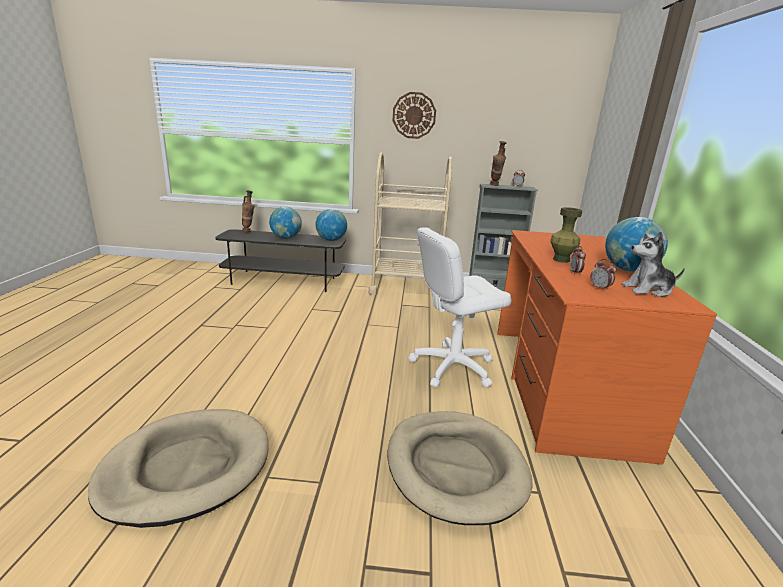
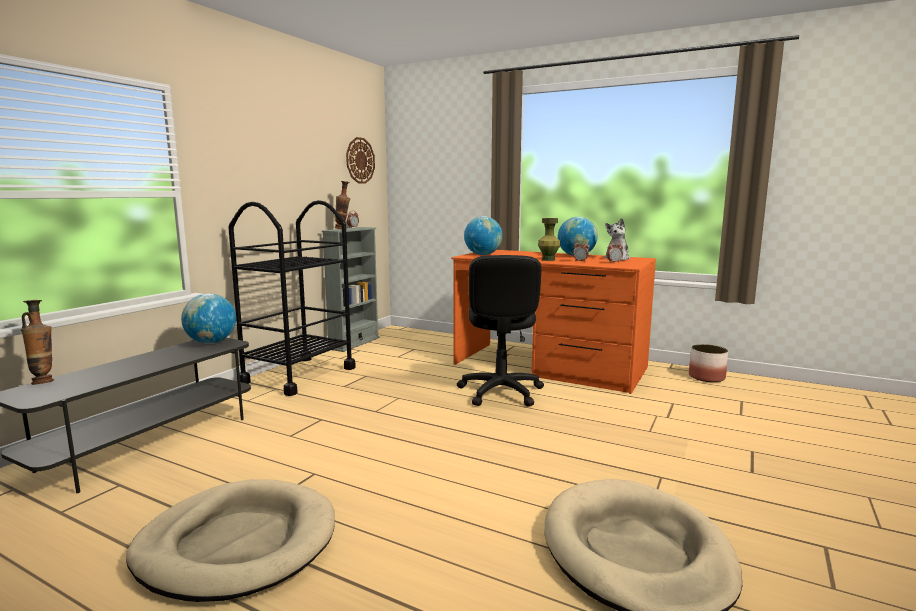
camera: 65 degrees left, 10 degrees down
(286, 238) = (147, 362): globe -> globe (483, 254)
(406, 287) = (298, 375): beige cart -> black cart
(414, 115) = (248, 154): wall clock -> wall clock (360, 160)
(452, 367) = (500, 392): white office chair -> black office chair
(455, 467) = (645, 421): beige dog bed -> beige dog bed (238, 544)
(702, 536) = (707, 377): none -> planter

